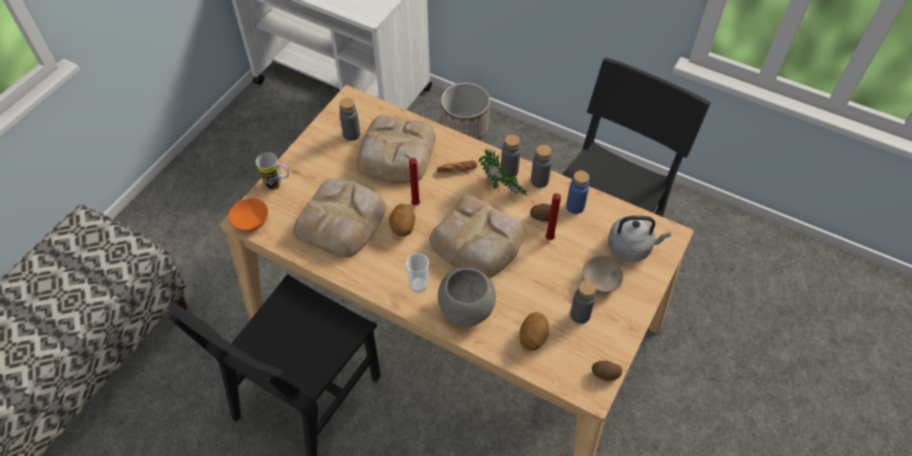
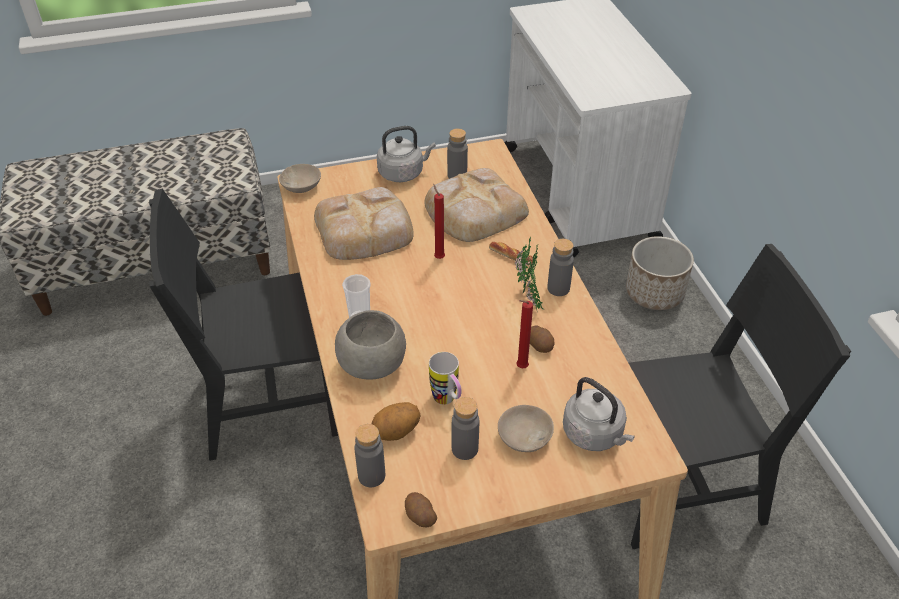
camera: 45 degrees right, 10 degrees down
(252, 221) = (302, 187): orange bowl -> beige bowl
(278, 185) = (353, 175): mug -> mug (447, 401)
(312, 158) = (403, 173): none -> grey kettle
(402, 227) = (405, 268): potato -> none
(477, 242) = (452, 322): bread -> none
(539, 181) = (577, 315): grey bottle -> grey bottle (371, 476)
(575, 206) = (584, 359): blue bottle -> none

